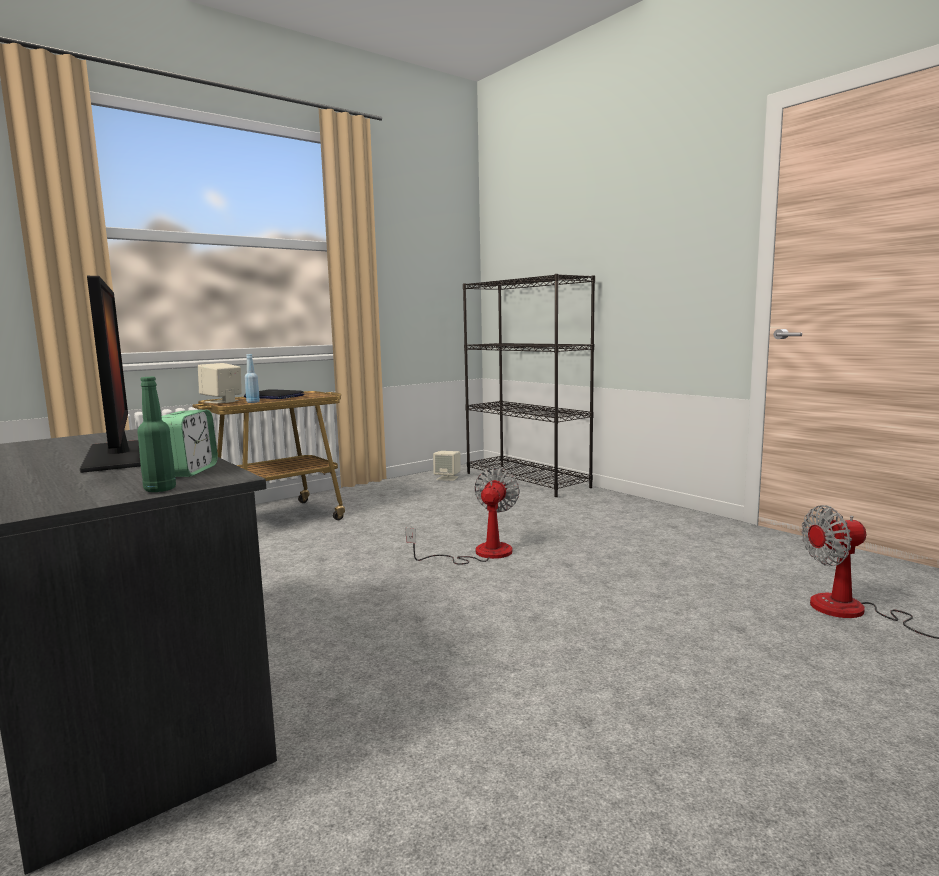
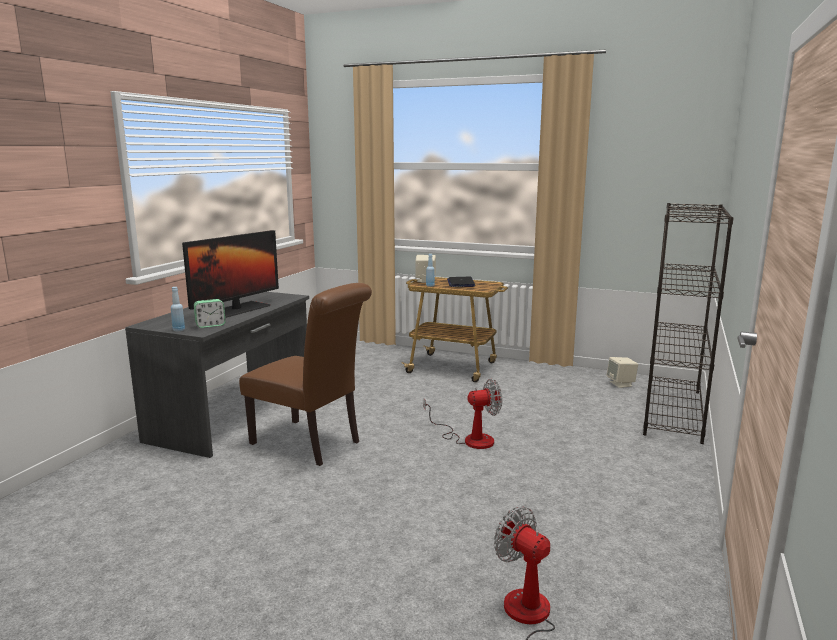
camera: 60 degrees right, 5 degrees up
(160, 489) = (179, 330): green bottle -> blue bottle
(361, 647) = (311, 444): none -> brown chair

